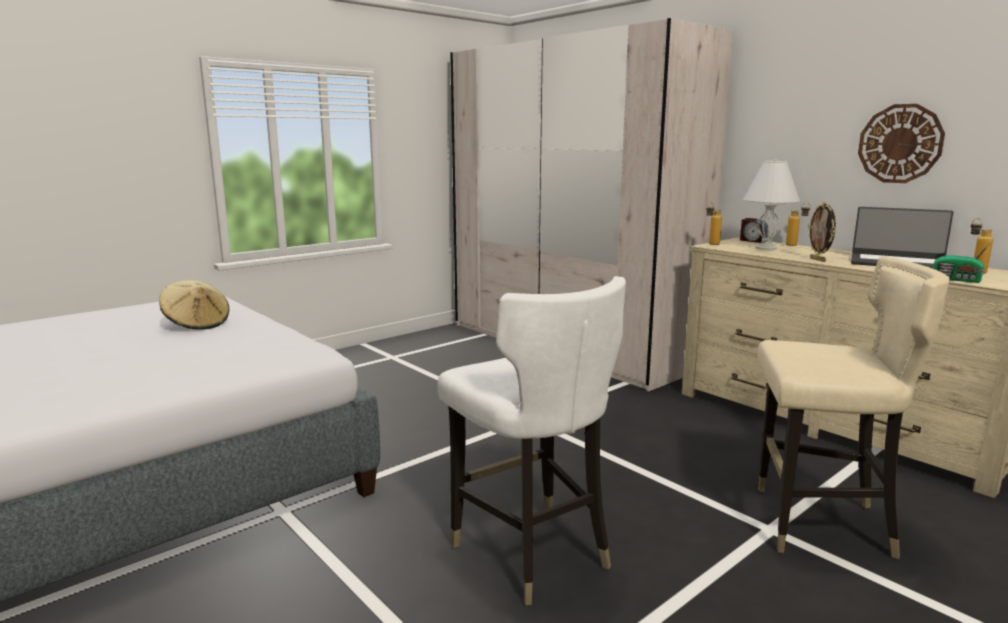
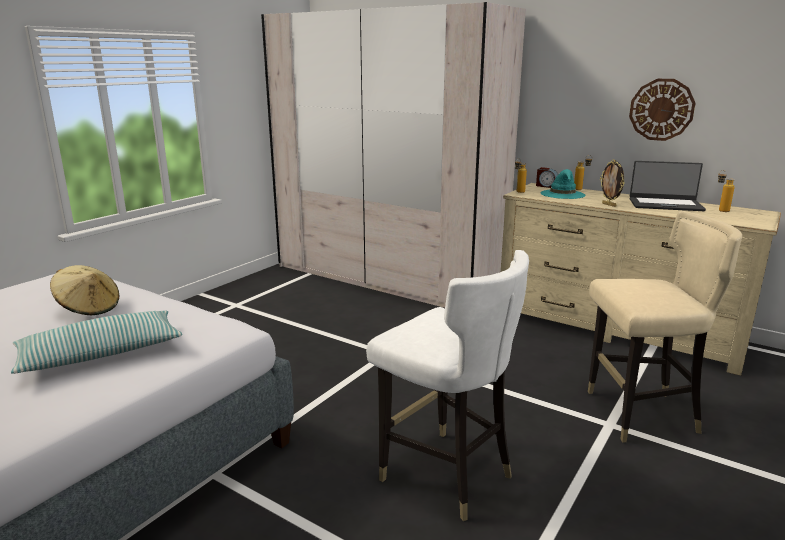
camera: 15 degrees left, 5 degrees up
(173, 360) = (101, 354): none -> pillow
(766, 248) = (563, 194): white table lamp -> turquoise hat
(957, 279) = (716, 219): radio -> none

